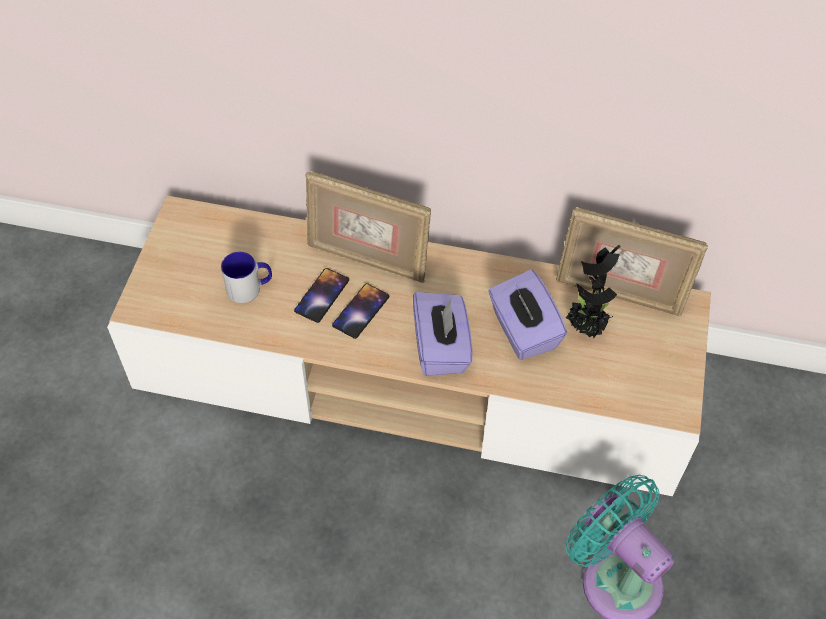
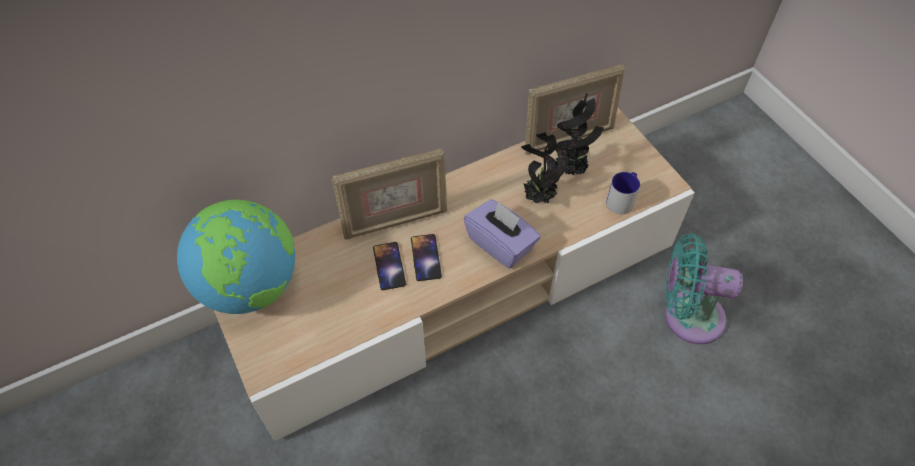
camera: 40 degrees left, 0 degrees up
(196, 231) = (251, 285): none -> globe
(250, 288) = (333, 296): mug -> mug (622, 199)
(523, 331) = (537, 198): purple tissue box -> potted plant

